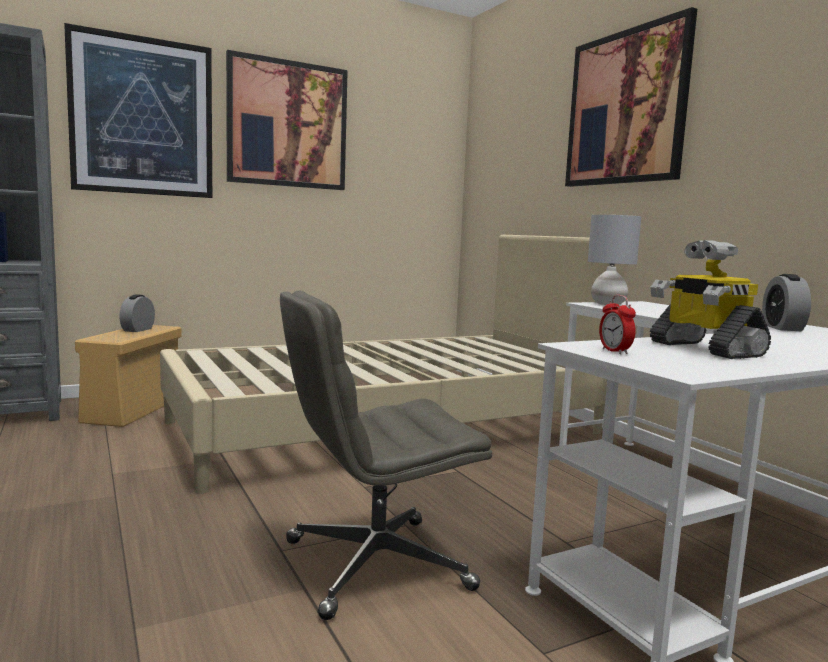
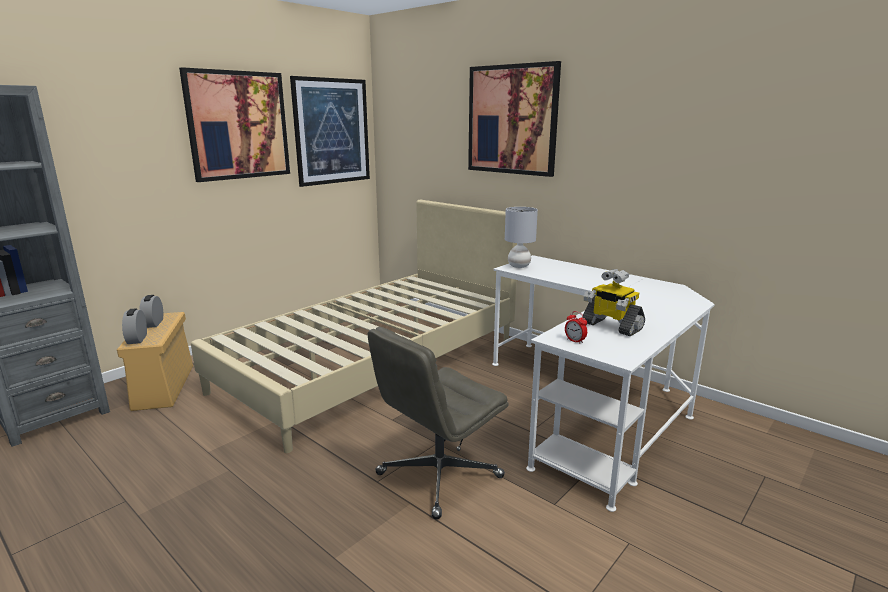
camera: 20 degrees left, 10 degrees up
(143, 117) = (116, 136): picture -> picture (332, 131)
(782, 328) = (628, 284): alarm clock -> alarm clock (137, 339)

